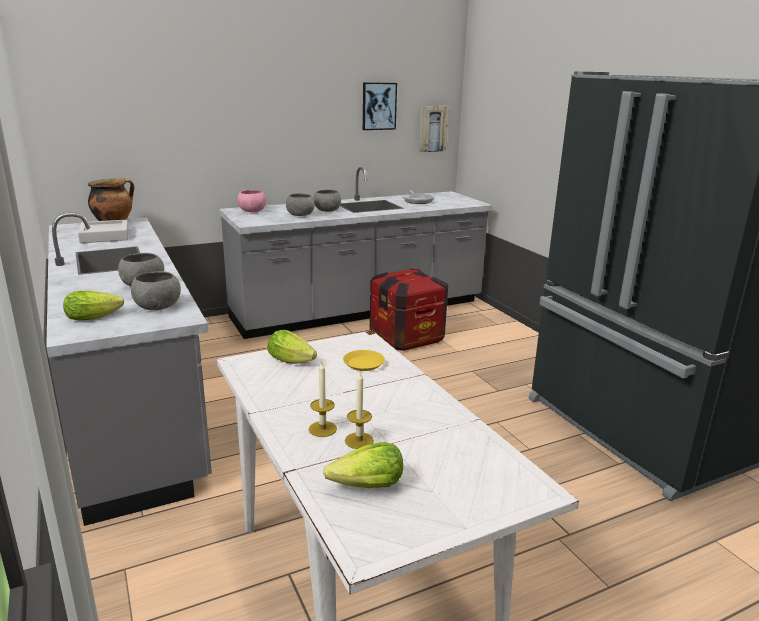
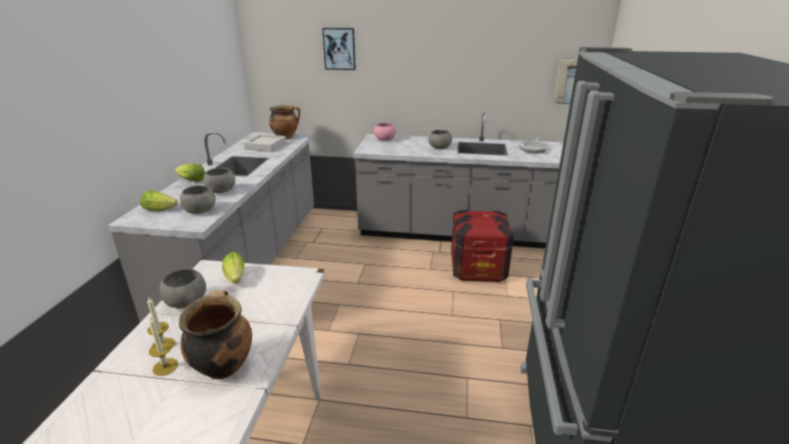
camera: 35 degrees right, 5 degrees up
(300, 215) = (412, 149): grey bowl -> grey bowl (186, 302)
(363, 363) = (272, 298): yellow plate -> none
(368, 486) = (109, 410): lettuce -> lettuce (191, 180)
(379, 106) = (514, 59): picture -> picture (339, 49)
(413, 419) = (223, 366): none -> cooking pot

